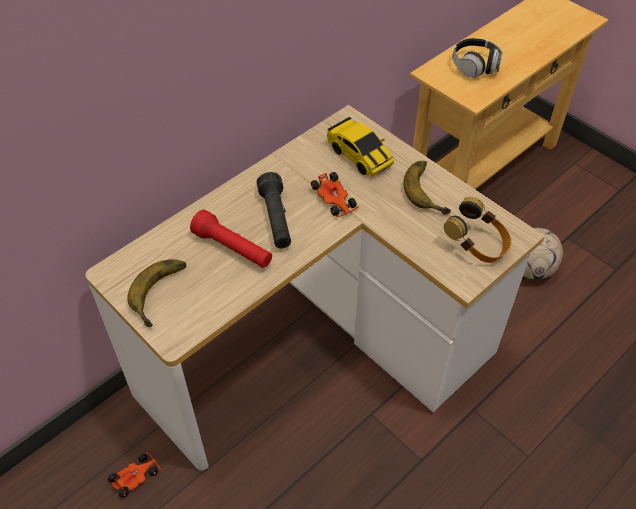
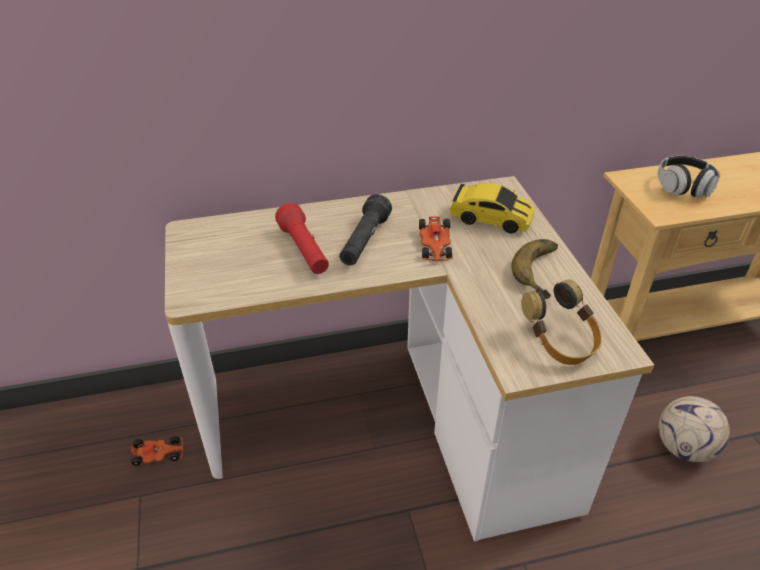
camera: 30 degrees right, 10 degrees down
(164, 294) = (213, 262): banana -> none
(359, 156) = (491, 219): toy car -> toy car turned 60 degrees counterclockwise

